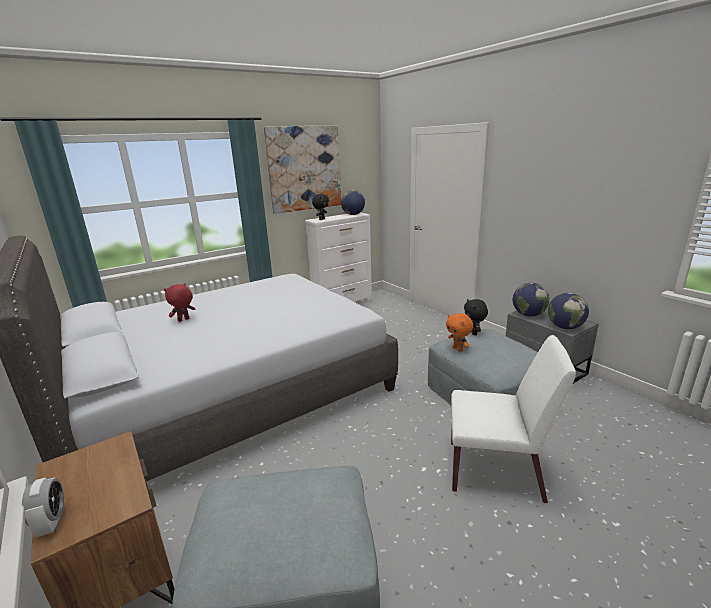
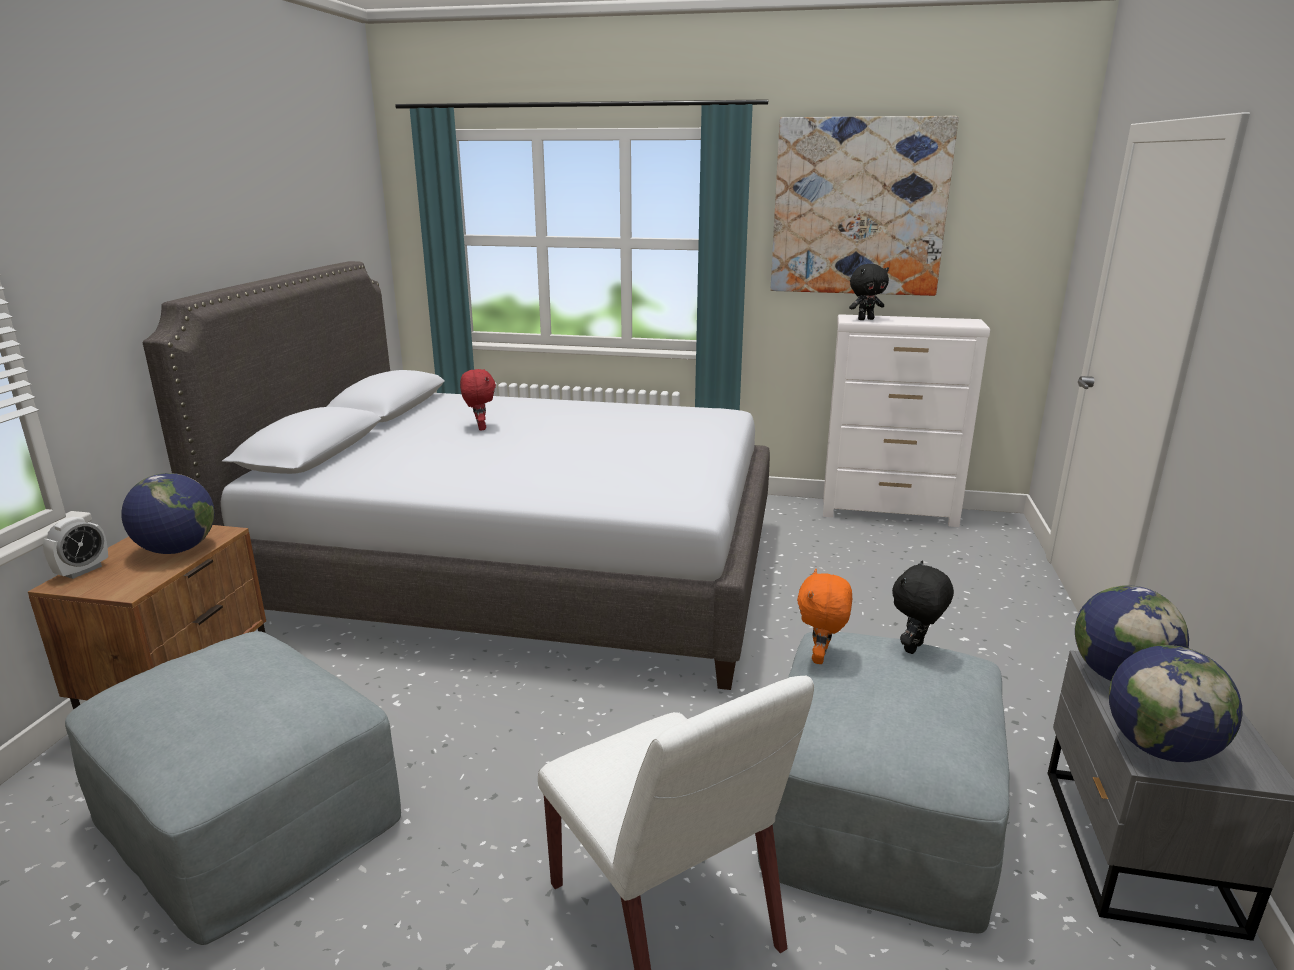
camera: 45 degrees right, 0 degrees up
(183, 320) = (480, 428): red plush toy -> red plush toy turned 75 degrees clockwise
(353, 214) = (952, 322): globe -> globe (177, 550)

